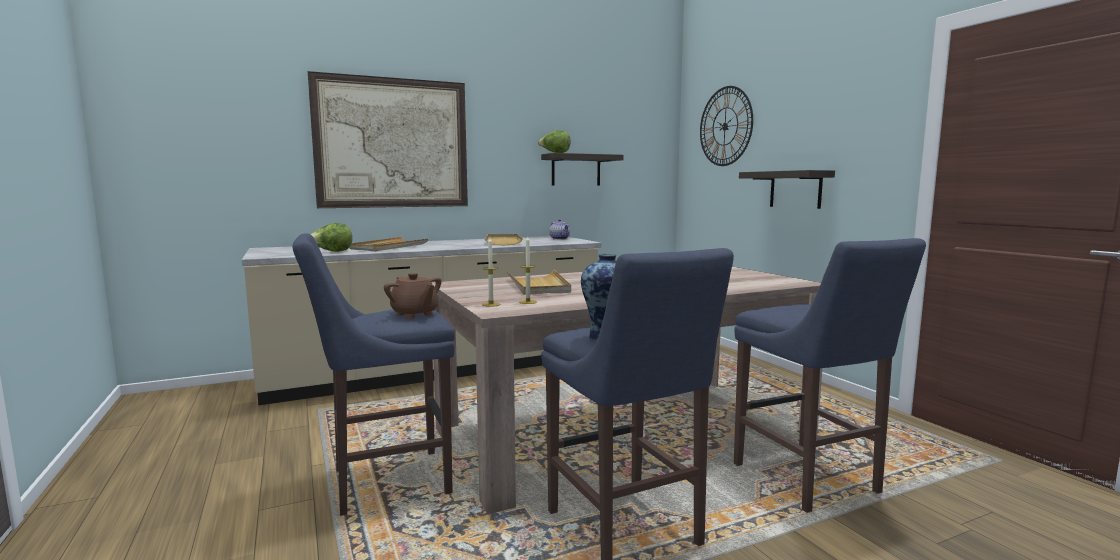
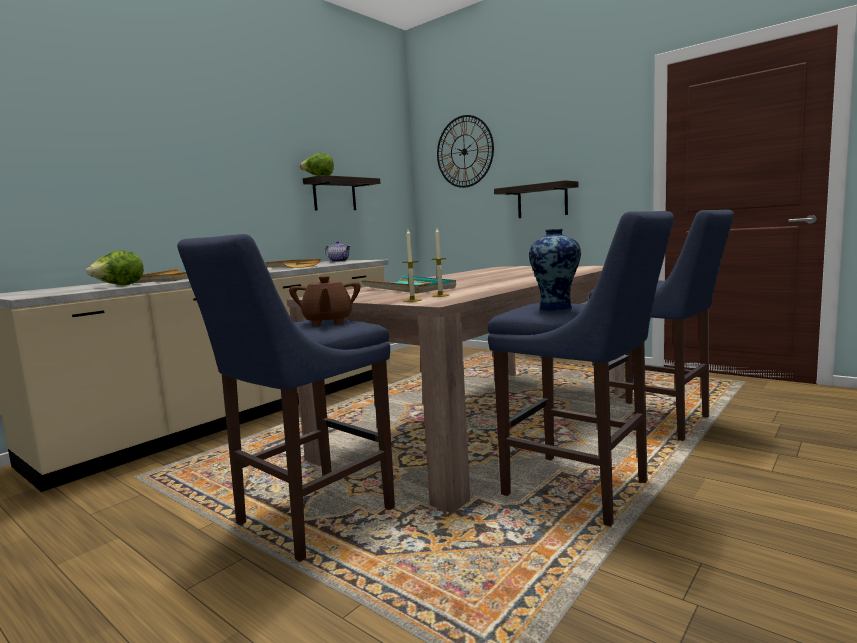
camera: 25 degrees left, 0 degrees up
(392, 143) = (149, 162): picture -> none
(414, 314) = (328, 322): brown teapot -> brown teapot turned 60 degrees clockwise
(538, 286) = (408, 288): beige tray -> turquoise tray

